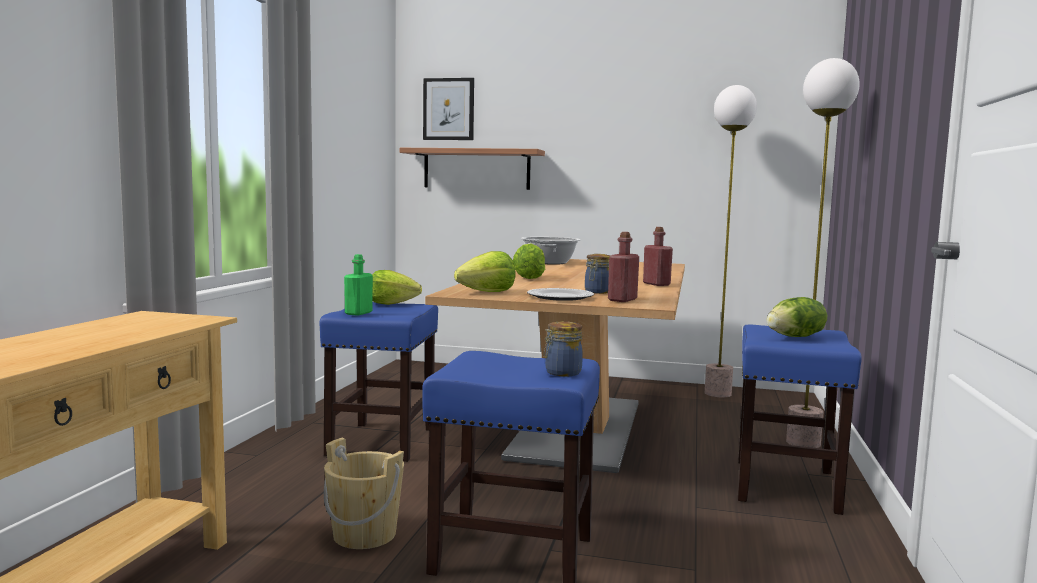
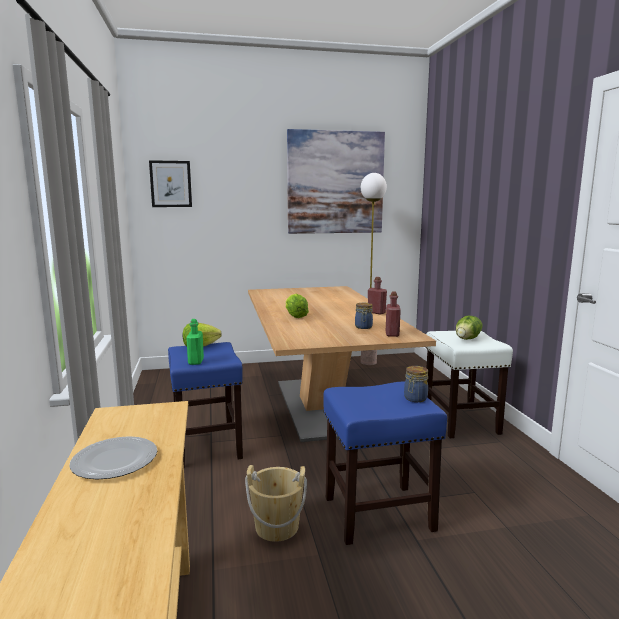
camera: 25 degrees left, 5 degrees up
(476, 169) = (196, 228): shelf -> none
(488, 292) = (305, 339): lettuce -> none
(550, 263) = (273, 295): cooking pot -> none
(560, 297) = (355, 336): plate -> plate (115, 460)
(682, 105) = (335, 183): none -> picture
(786, 486) = (461, 422): blue stool -> white stool
(803, 443) = (442, 389): floor lamp -> none

